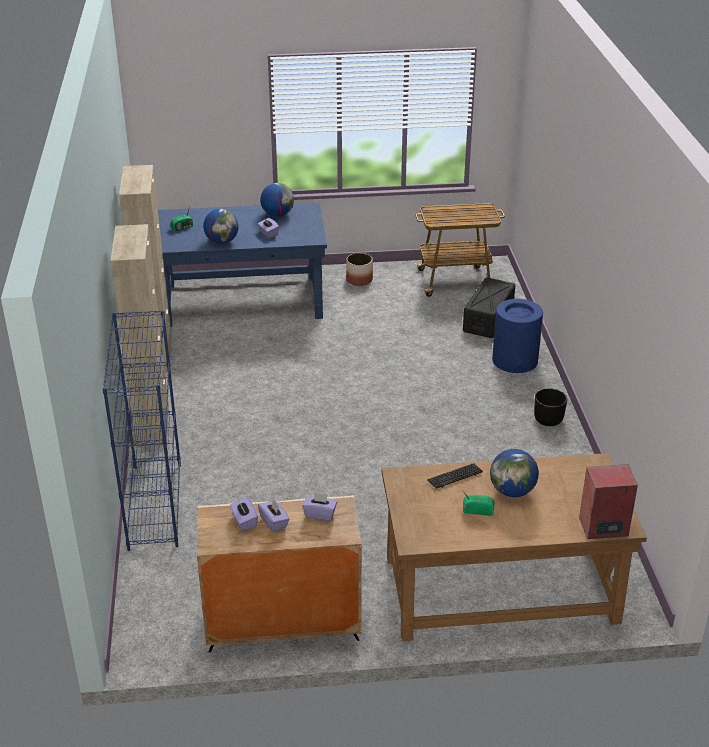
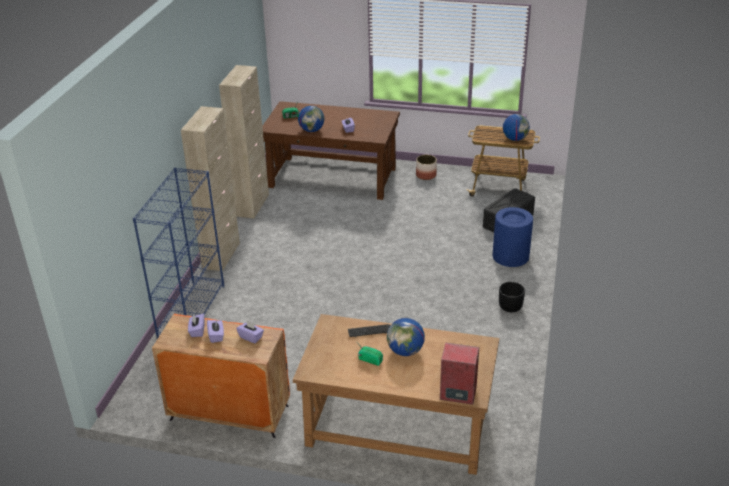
camera: 20 degrees right, 0 degrees up
(243, 300) = (332, 177): blue desk -> brown desk
(277, 214) = (363, 116): globe -> globe (515, 139)
(281, 624) = (228, 413): beige cabinet -> orange cabinet

